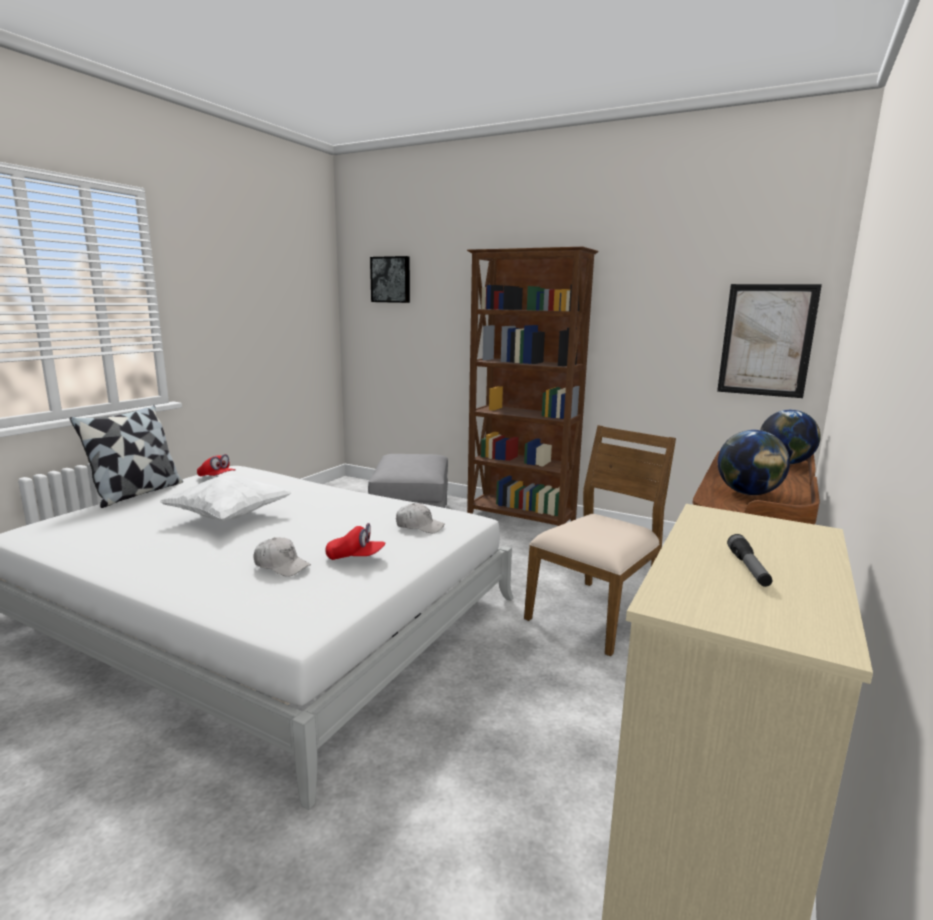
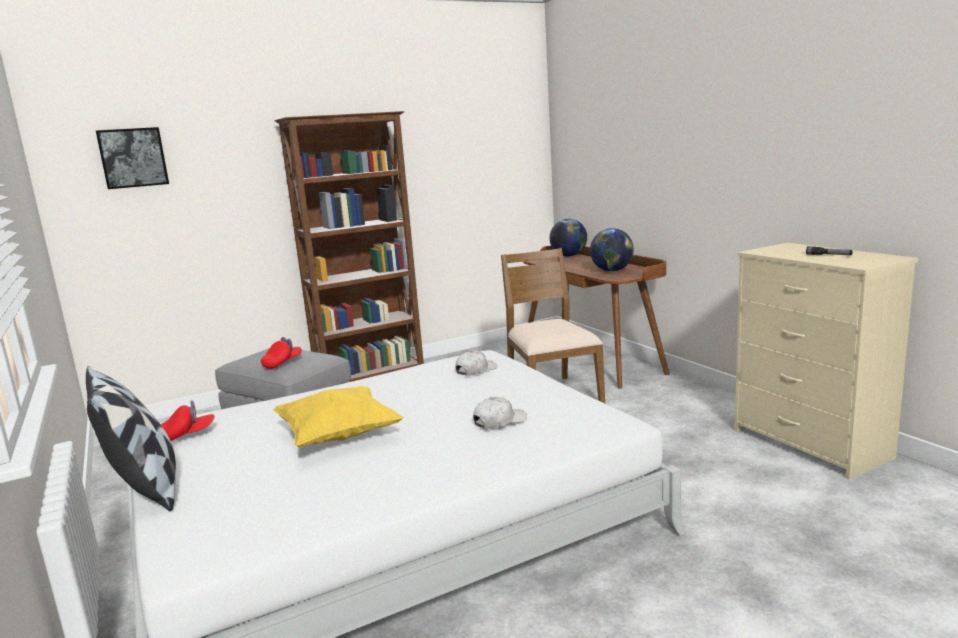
camera: 55 degrees left, 0 degrees up
(230, 517) = (339, 436): white pillow -> yellow pillow
(355, 557) = (513, 396): red cap -> red cap (282, 363)
(766, 340) = (514, 176): picture -> none

